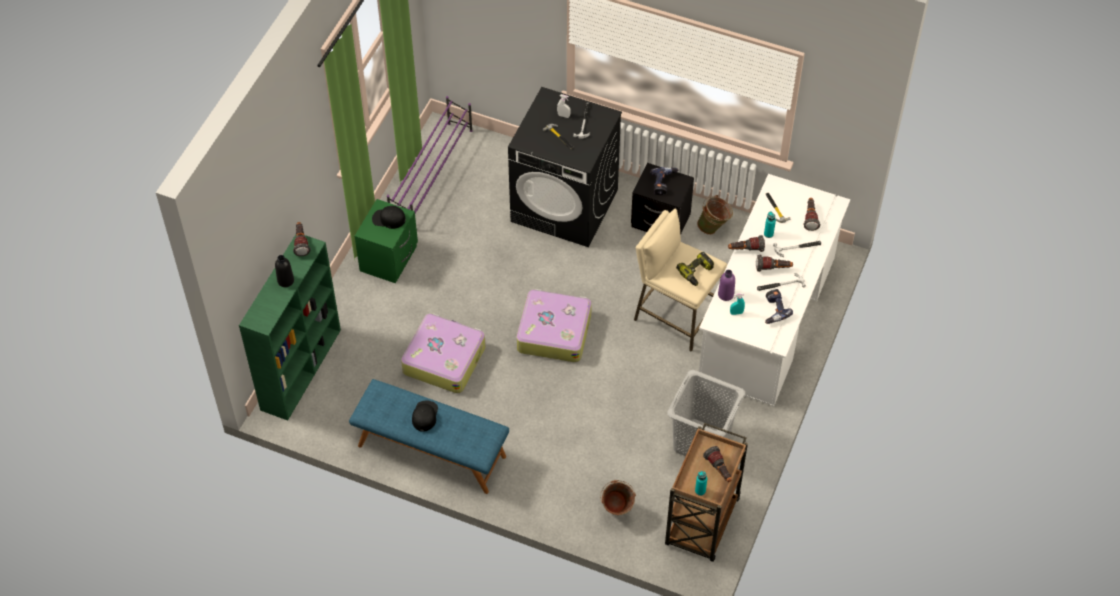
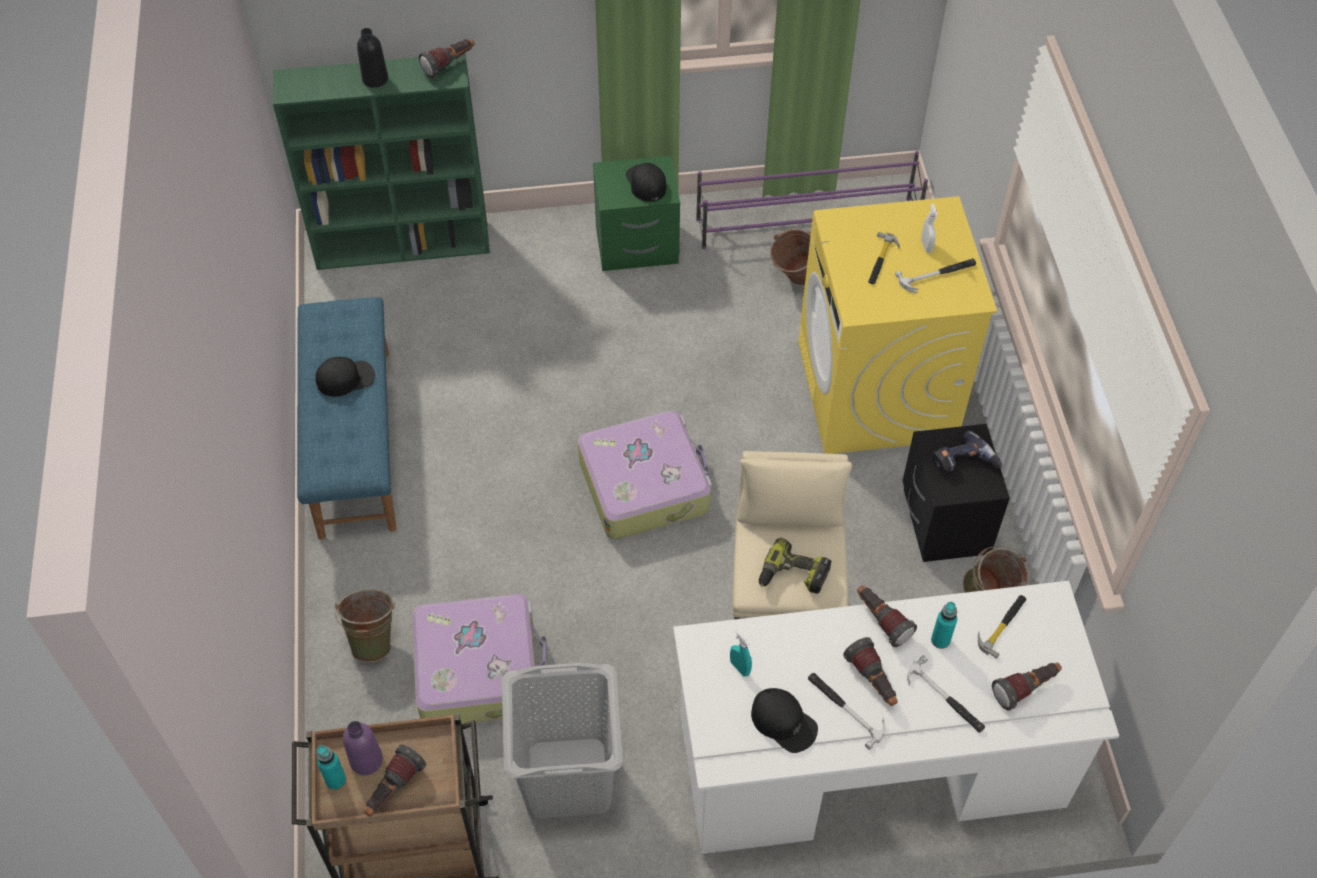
camera: 60 degrees right, 0 degrees up
(444, 359) = (514, 381): suitcase -> suitcase (479, 669)
(565, 205) = (877, 391): black washing machine -> yellow washing machine
(569, 493) = (374, 639): none -> green bucket
(616, 512) = (372, 719): brown bucket -> brown bucket (793, 280)
(725, 294) = (767, 634): purple bottle -> purple bottle (366, 760)
(773, 310) = (783, 722): power drill -> black cap

